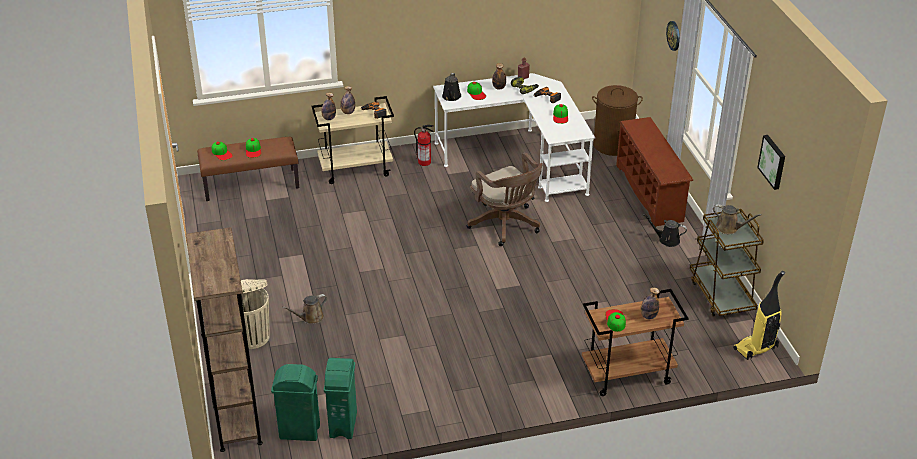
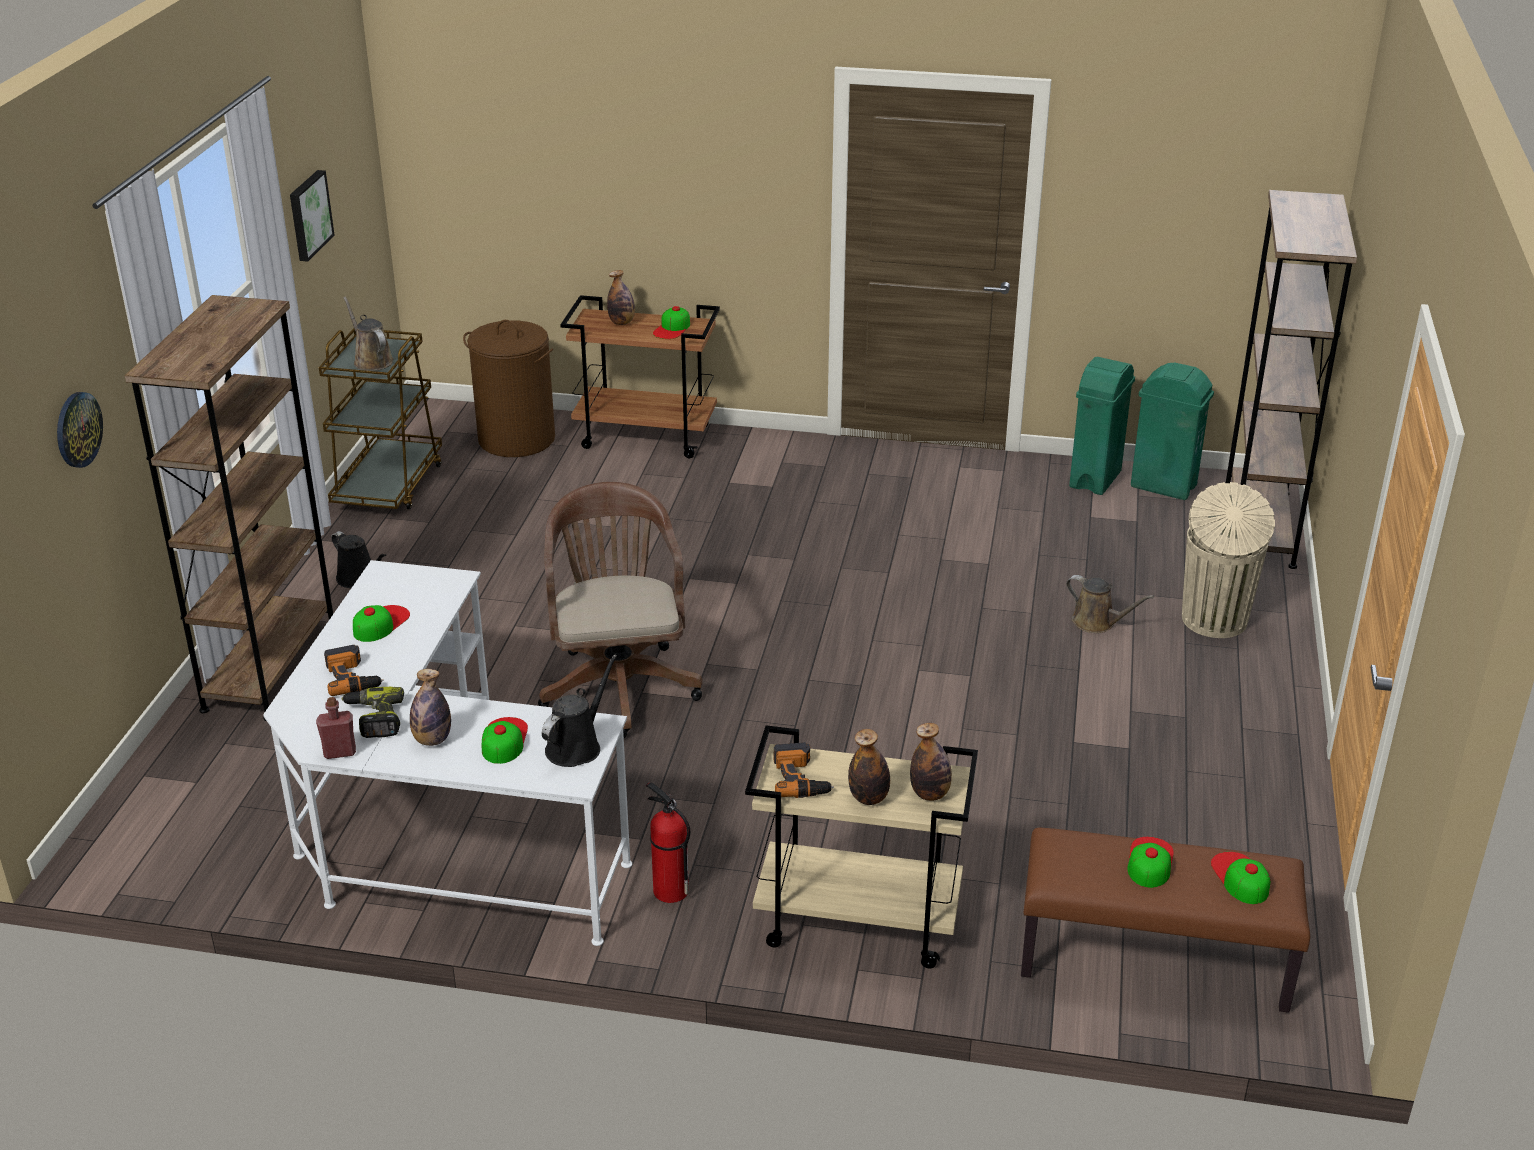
camera: 155 degrees left, 5 degrees down
(310, 318) = (1097, 623): brown watering can -> brown watering can turned 45 degrees clockwise
(613, 145) = (193, 799): brown laundry basket -> brown laundry basket (516, 439)
(650, 193) = (270, 666): brown shoe rack -> brown bookcase
(755, 349) = (436, 420): vacuum cleaner -> none

